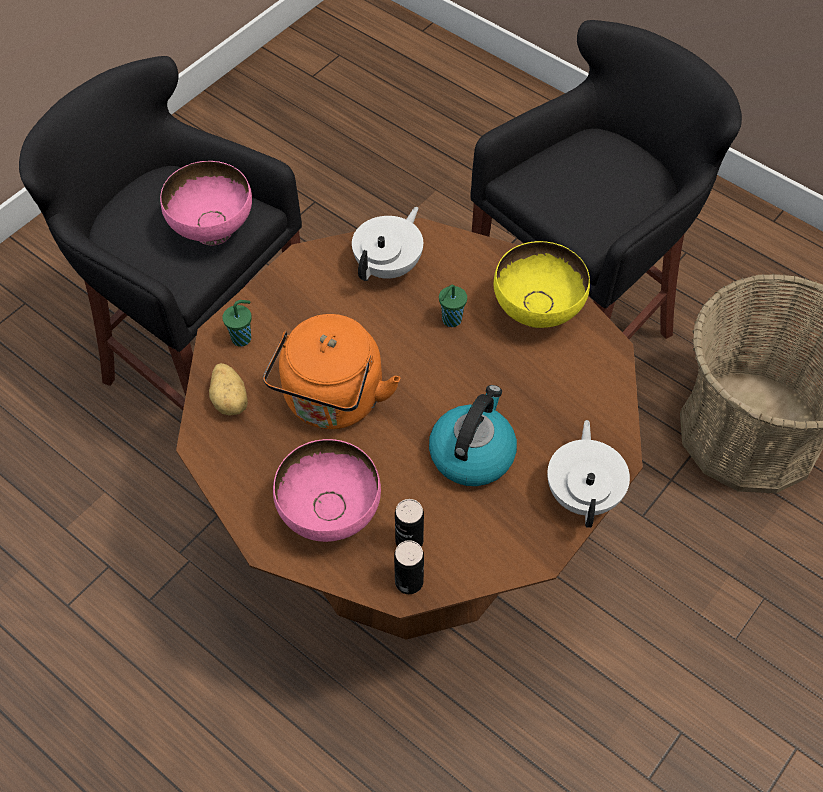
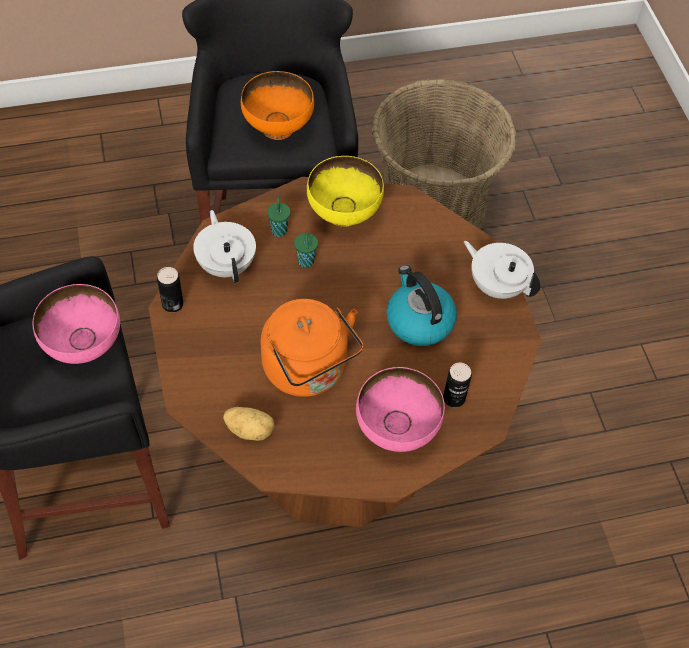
camera: 55 degrees left, 0 degrees up
(242, 338) = (203, 389): green cup -> green cup (279, 229)
(409, 581) = (483, 418): can -> can (172, 304)
(583, 198) = (278, 128): none -> orange bowl

